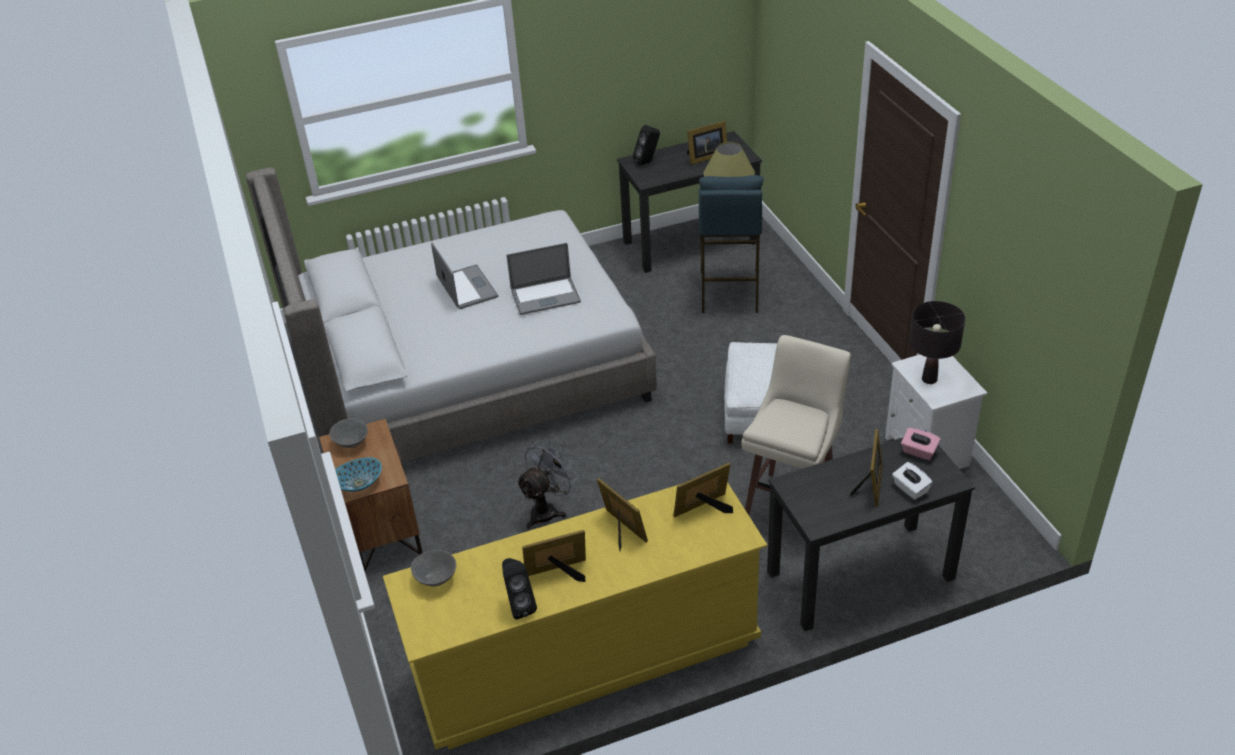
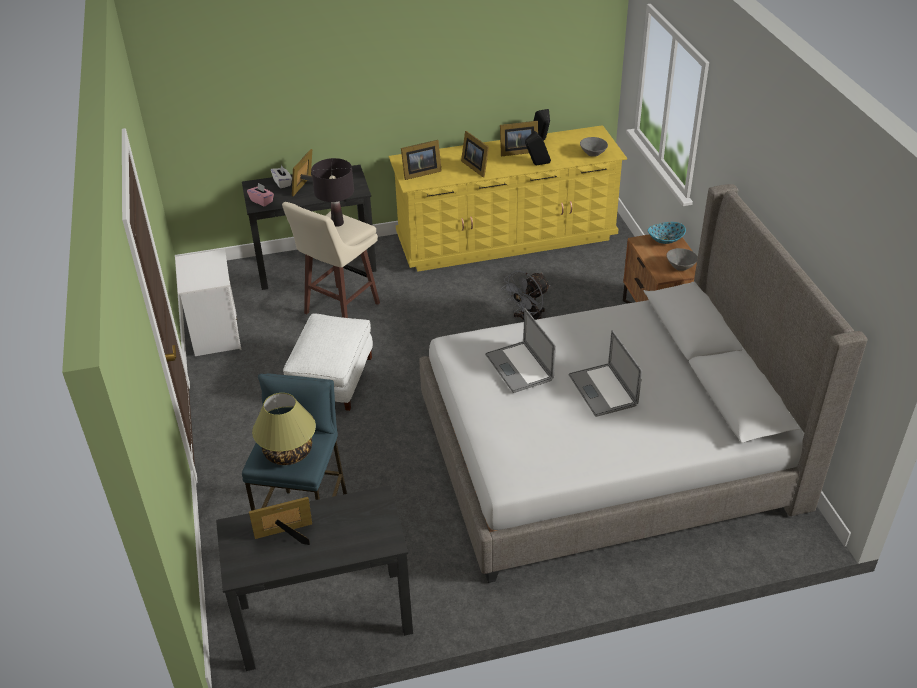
camera: 175 degrees left, 0 degrees up
(545, 296) = (519, 367): laptop -> laptop turned 105 degrees counterclockwise
(648, 162) = (367, 537): black speaker -> black speaker (536, 165)
(929, 379) = (210, 269): black table lamp -> black table lamp (337, 223)

